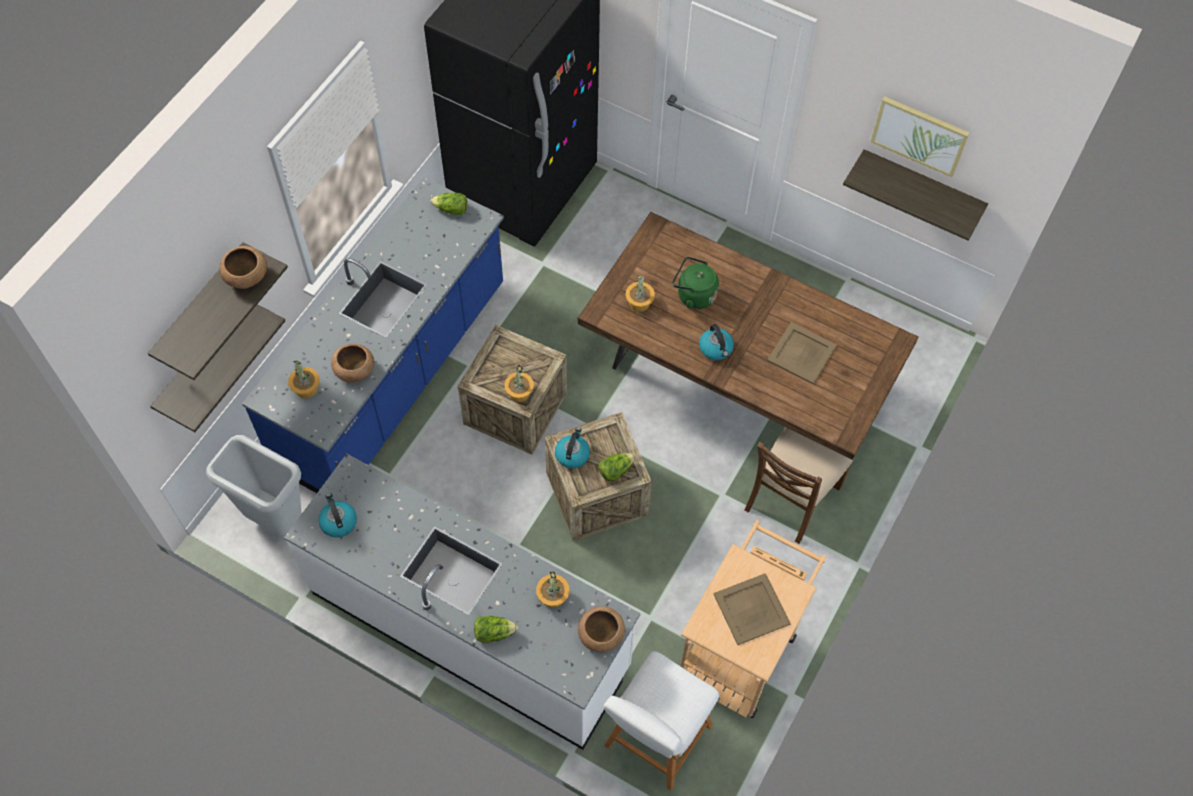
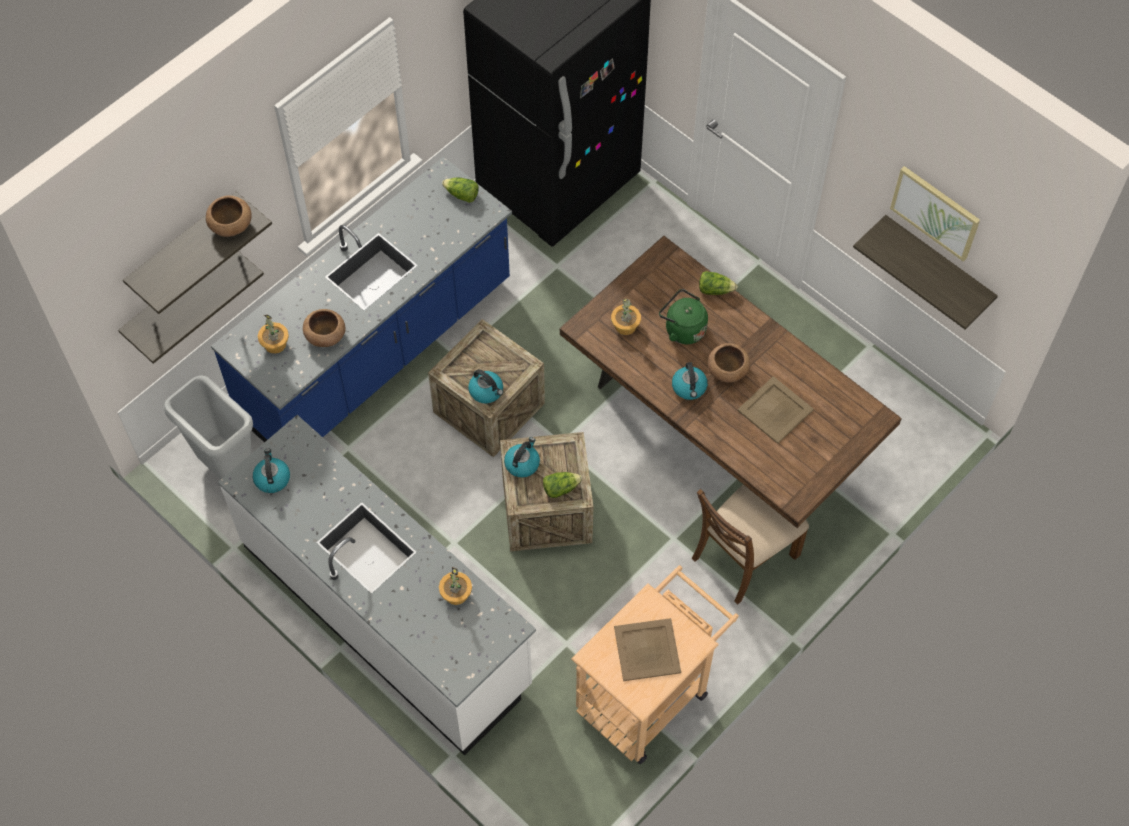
camera: 15 degrees right, 0 degrees up
(494, 632) = (390, 615): lettuce -> lettuce (715, 289)
(519, 392) = (487, 391): potted plant -> kettle
(601, 635) = (492, 640): brown bowl -> brown bowl (727, 370)
(655, 740) = (537, 763): white stool -> none

